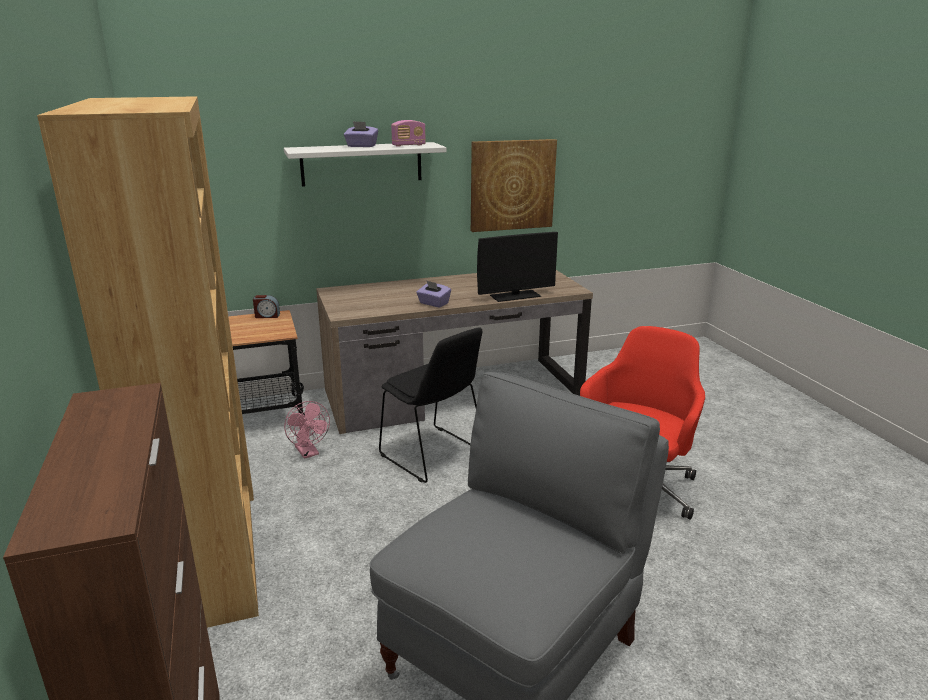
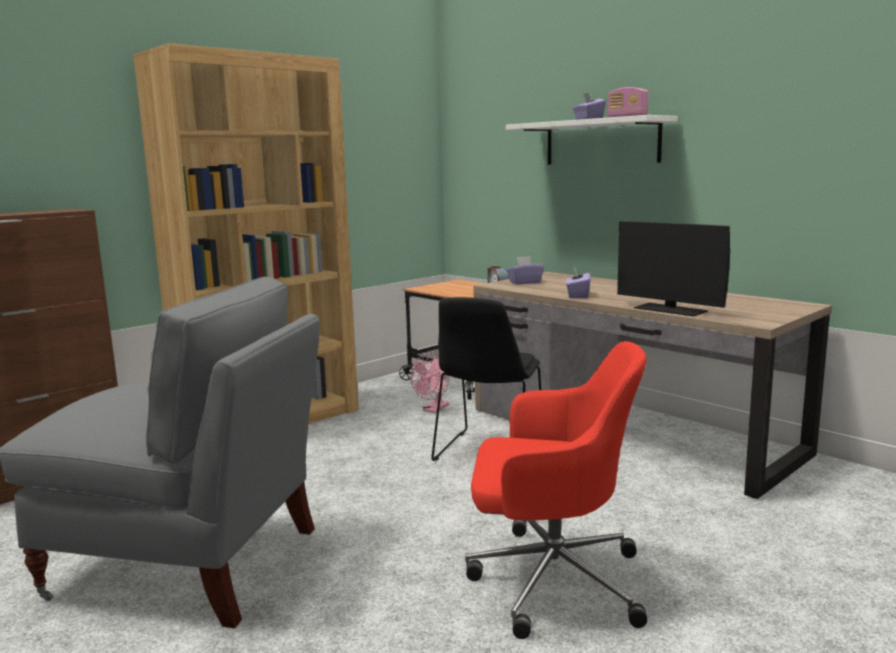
camera: 65 degrees right, 10 degrees down
(352, 304) = (524, 282): none -> purple tissue box
(512, 185) = (781, 175): picture -> none

